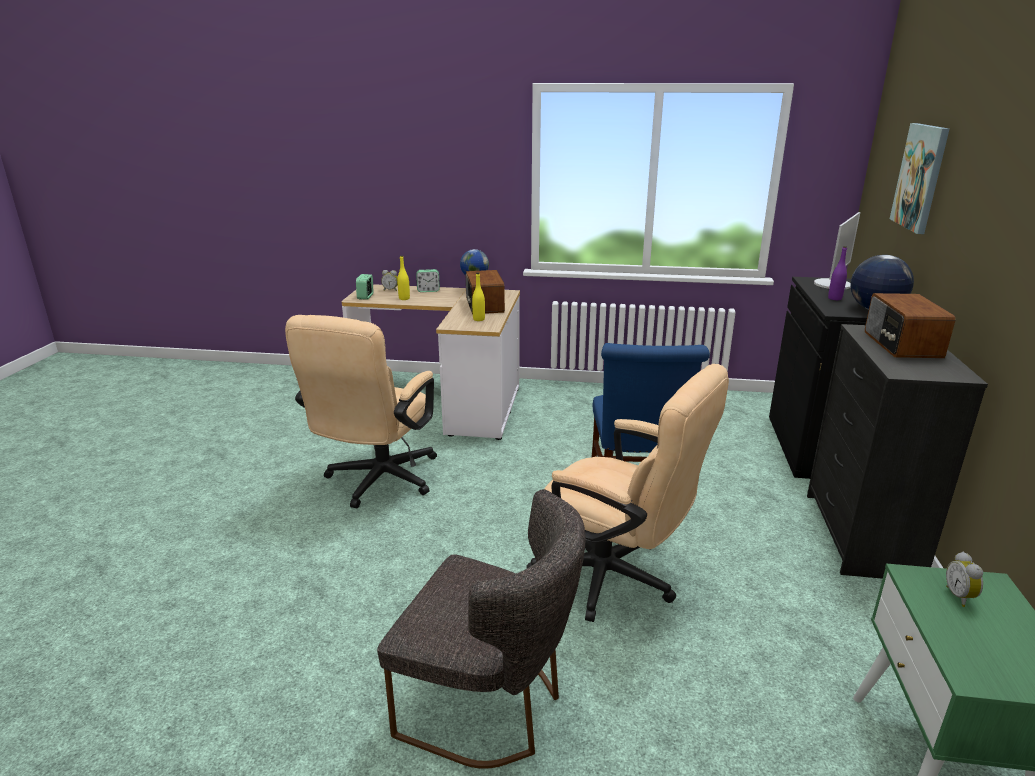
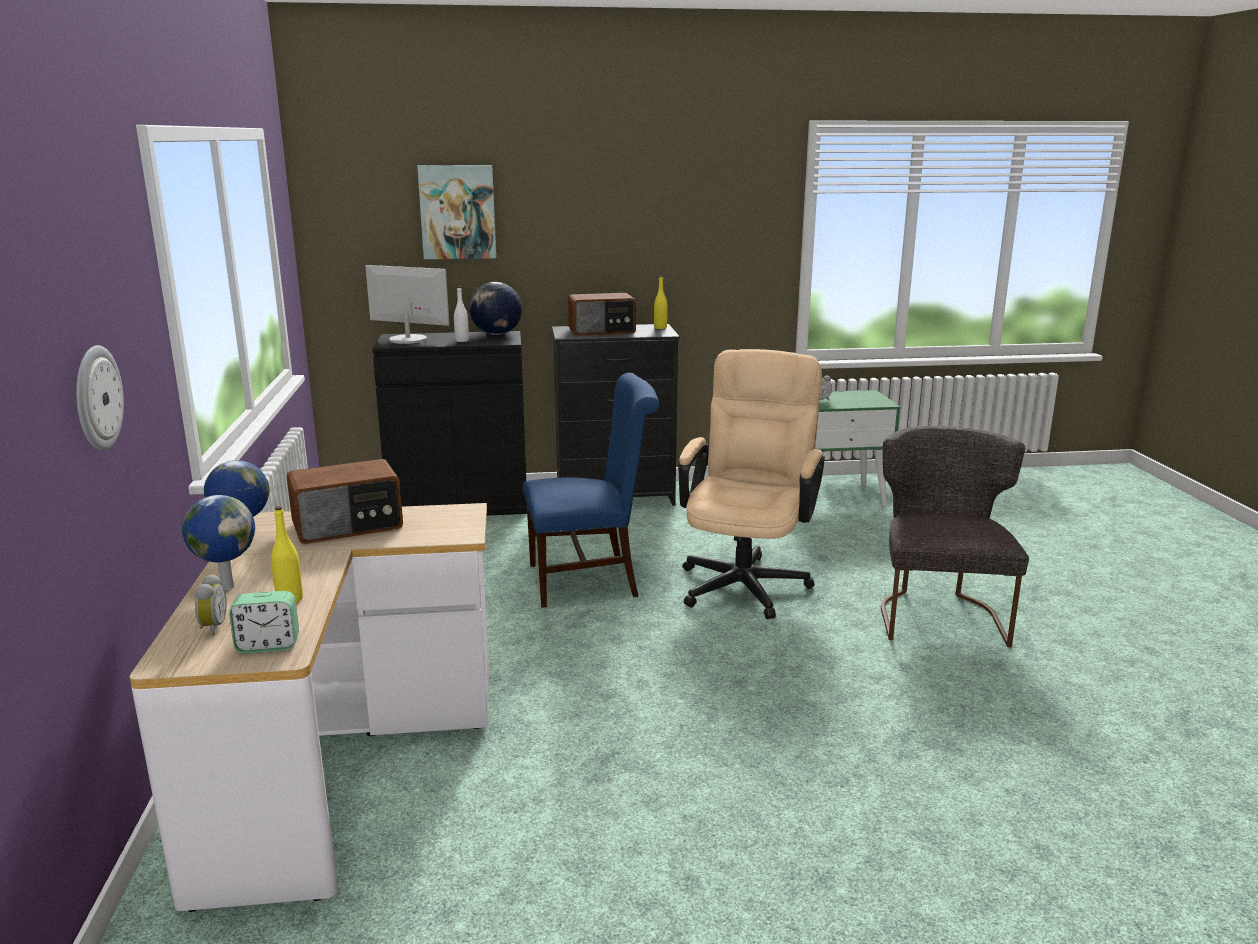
camera: 105 degrees left, 5 degrees down
(377, 482) = (656, 760): beige office chair -> none
(428, 290) = (227, 587): alarm clock -> globe
(432, 196) = (96, 398): none -> wall clock
(478, 319) = (427, 521): yellow bottle -> yellow bottle (660, 328)
(834, 298) = (462, 340): purple bottle -> white bottle

